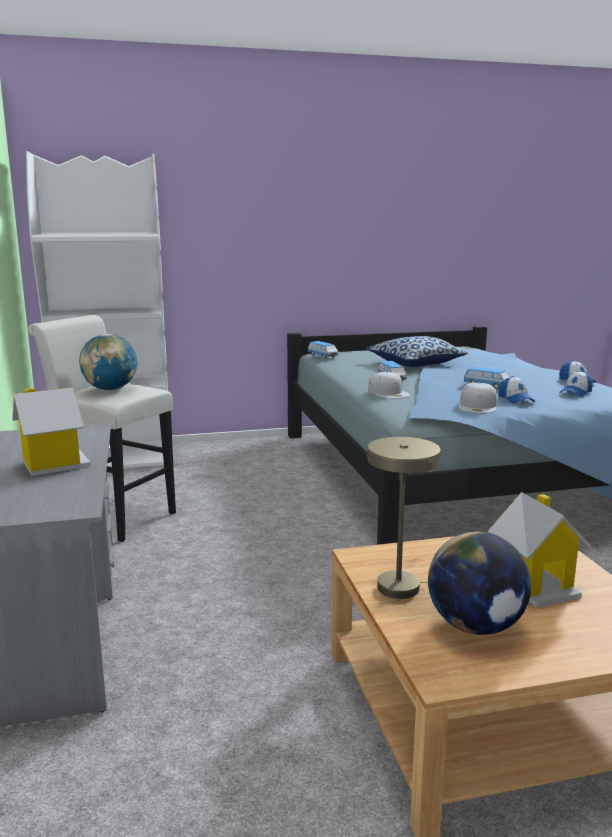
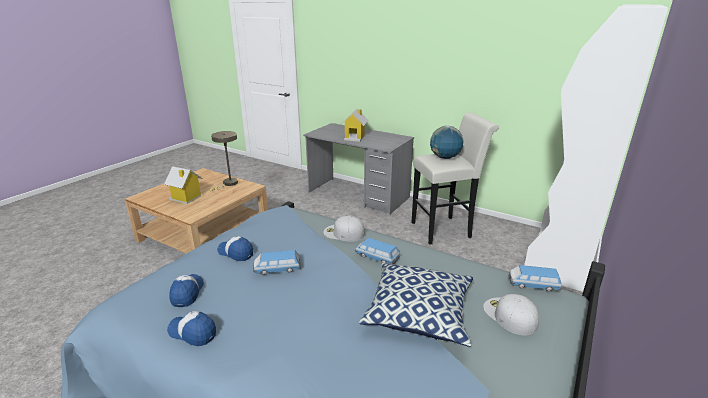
camera: 135 degrees right, 10 degrees up
(475, 626) = (200, 182): globe -> none
(478, 406) = (256, 231): white cap -> white cap (509, 315)

